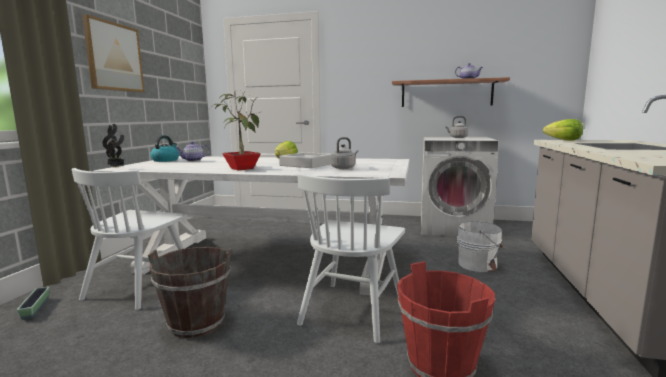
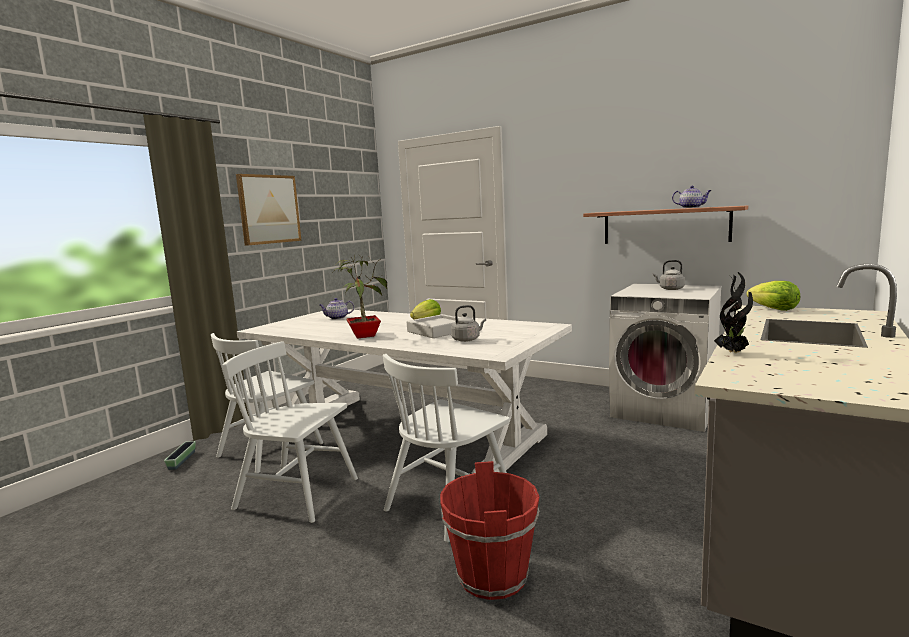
camera: 20 degrees right, 0 degrees up
(116, 168) = (258, 328): potted plant -> potted plant (734, 353)
(165, 160) = (312, 316): kettle -> none
(197, 323) = (297, 494): brown bucket -> white chair
(479, 265) = (648, 468): white bucket -> none

